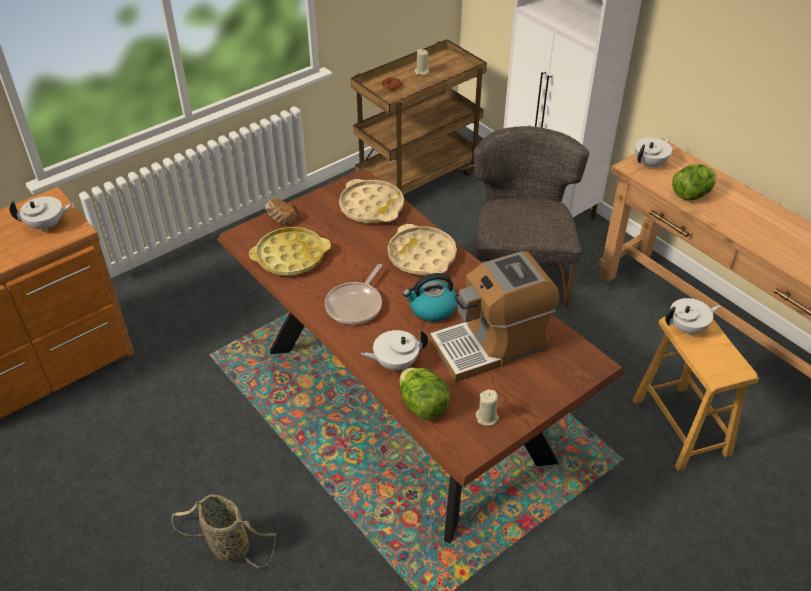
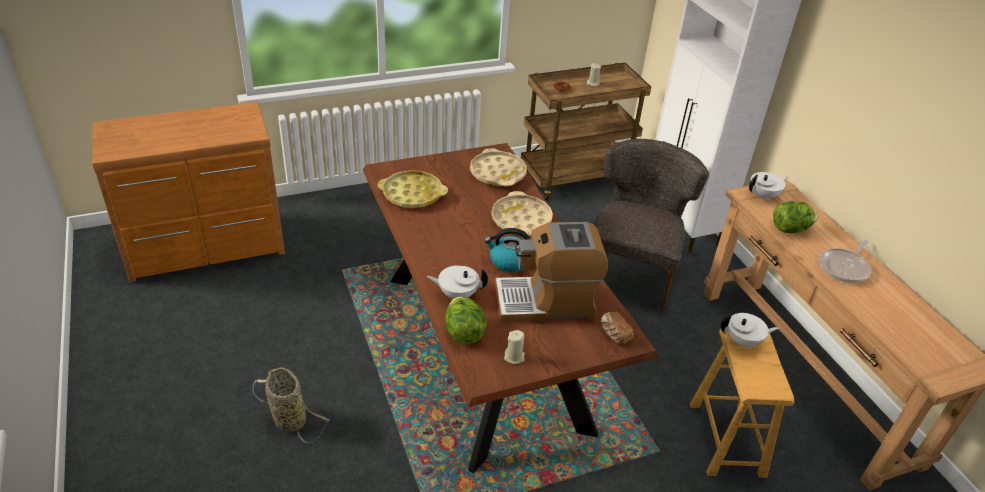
camera: 15 degrees right, 5 degrees down
(47, 225) = (235, 126): white teapot -> none
(280, 218) = (419, 164): bread -> bread (614, 334)
(356, 305) = (447, 242): frying pan -> frying pan (844, 267)

